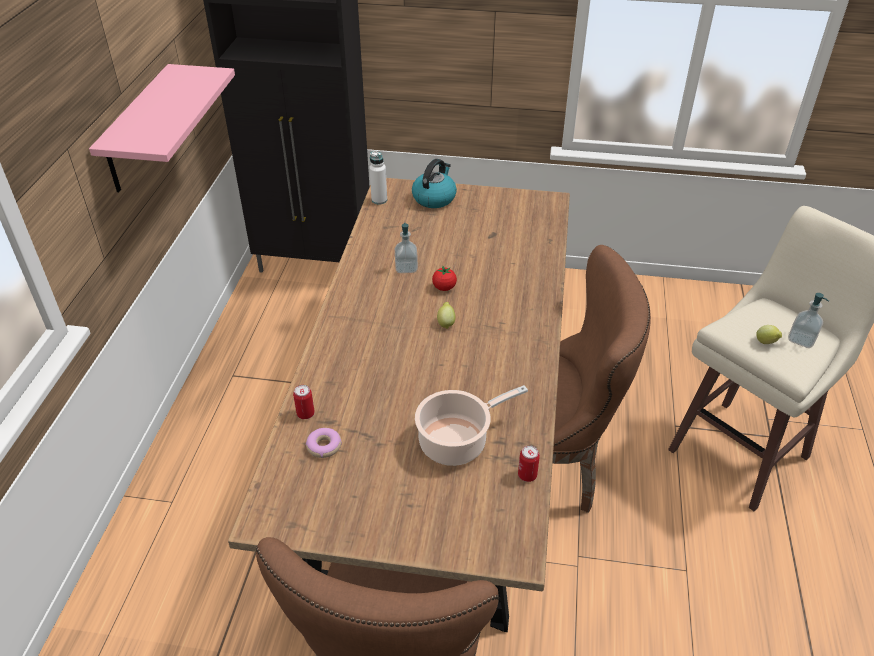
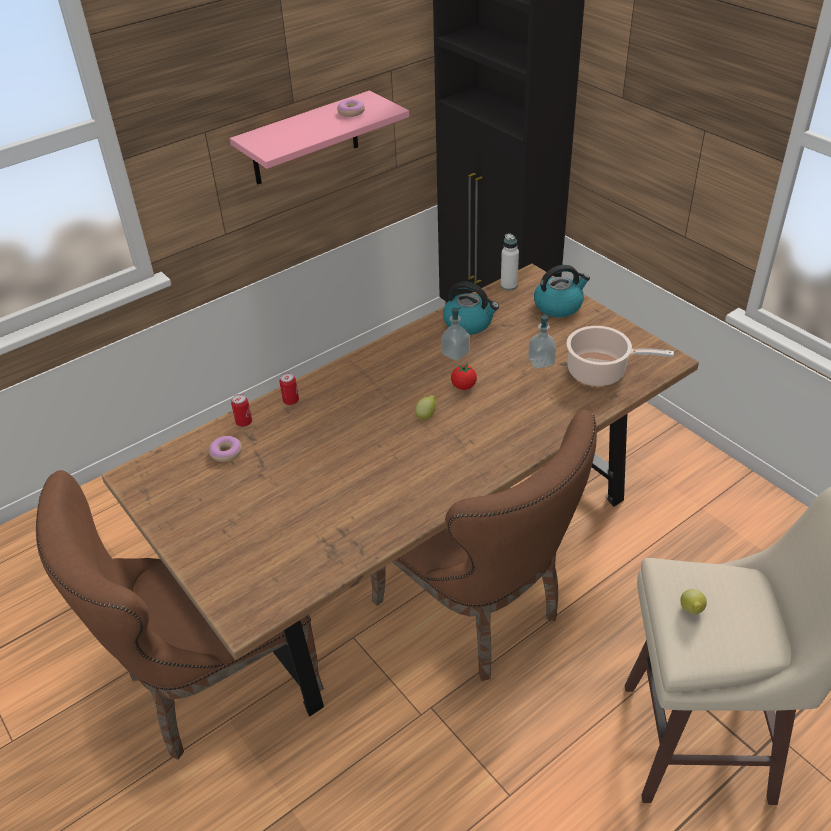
camera: 45 degrees right, 0 degrees up
(182, 86) = (351, 112): none -> donut
(386, 241) = (469, 323): none -> kettle
(457, 441) = (313, 510): cooking pot -> cooking pot (600, 372)
(527, 475) = (327, 570): can -> can (291, 401)
(801, 339) = (737, 633): soap dispenser -> soap dispenser (541, 362)

